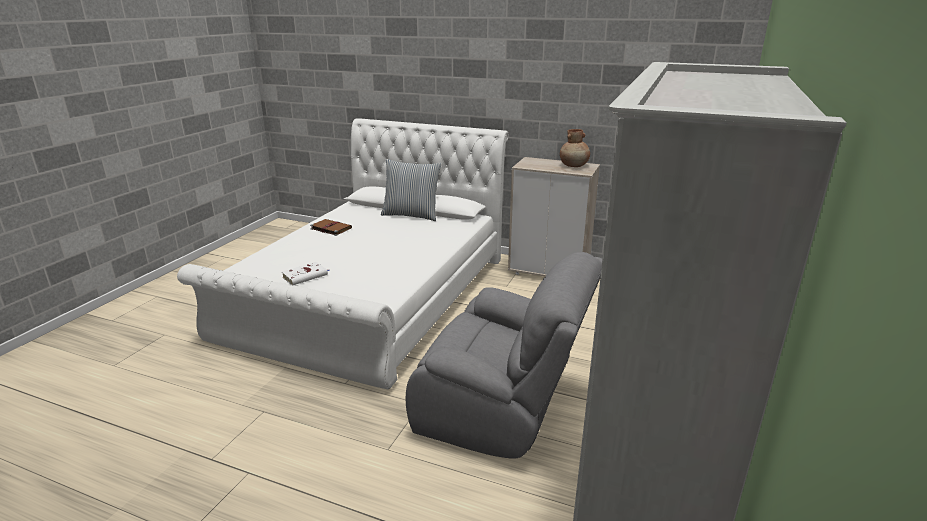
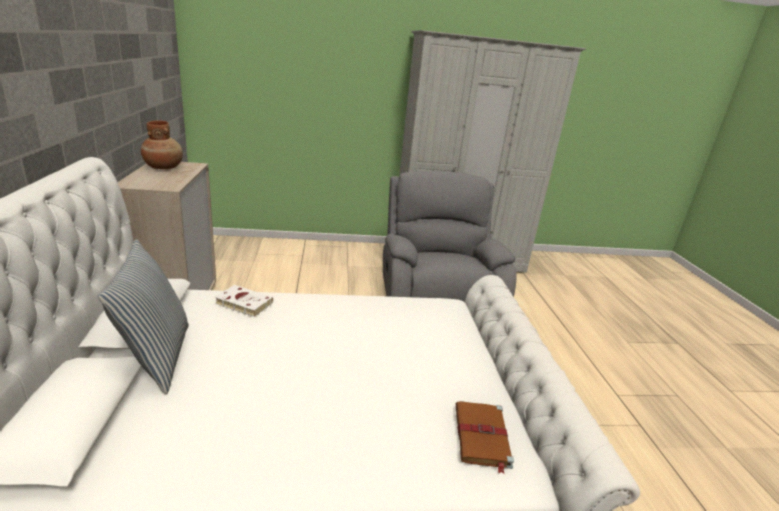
camera: 120 degrees left, 0 degrees up
(306, 276) = (459, 377): white book -> white book (242, 303)
(330, 228) = (269, 437): brown book -> brown book (482, 437)

